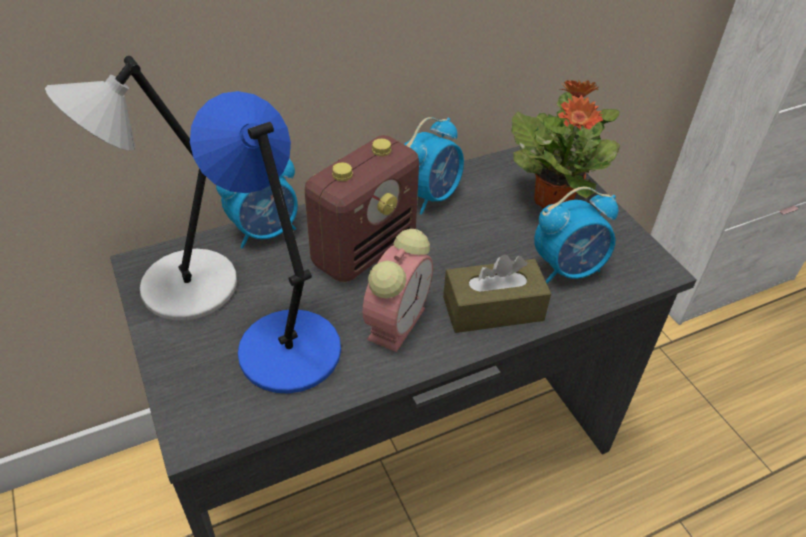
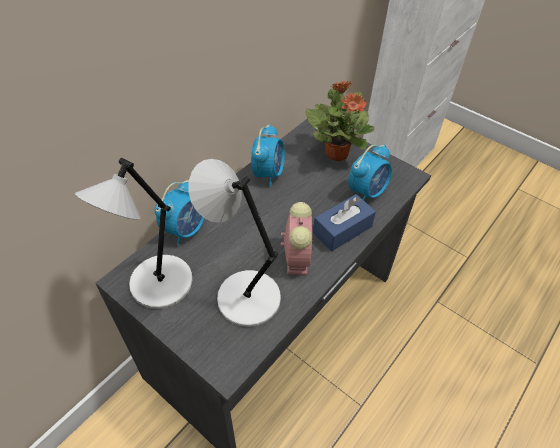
camera: 25 degrees left, 5 degrees up
(286, 347) = (245, 297): blue table lamp -> grey table lamp
(364, 249) = (251, 220): radio -> none
(493, 309) = (342, 229): brown tissue box -> blue tissue box

